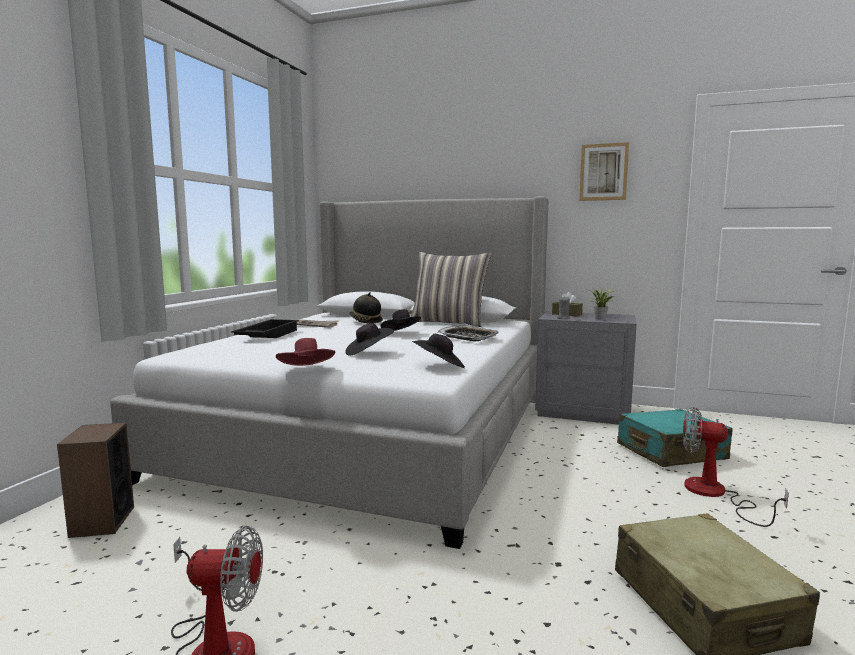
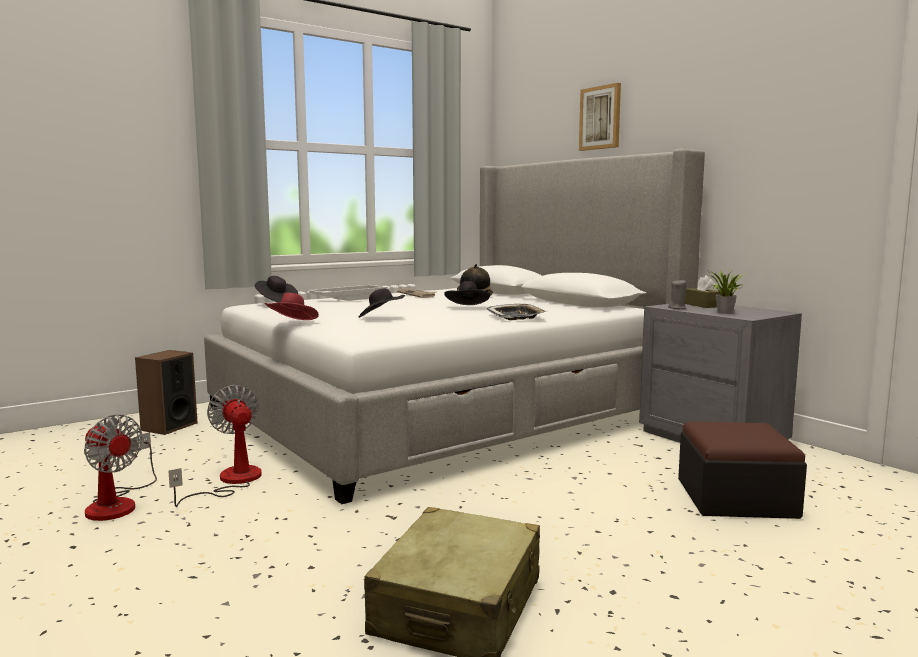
camera: 35 degrees right, 0 degrees up
(266, 335) = (348, 298): black tray -> white tray
(439, 366) = (398, 333): black hat -> black hat (276, 302)
(449, 323) = (552, 304): pillow -> none
(603, 172) = (777, 110): picture -> picture (600, 118)
(670, 452) = (736, 498): turquoise suitcase -> ottoman
(715, 495) = (694, 545): fan -> fan (230, 482)

